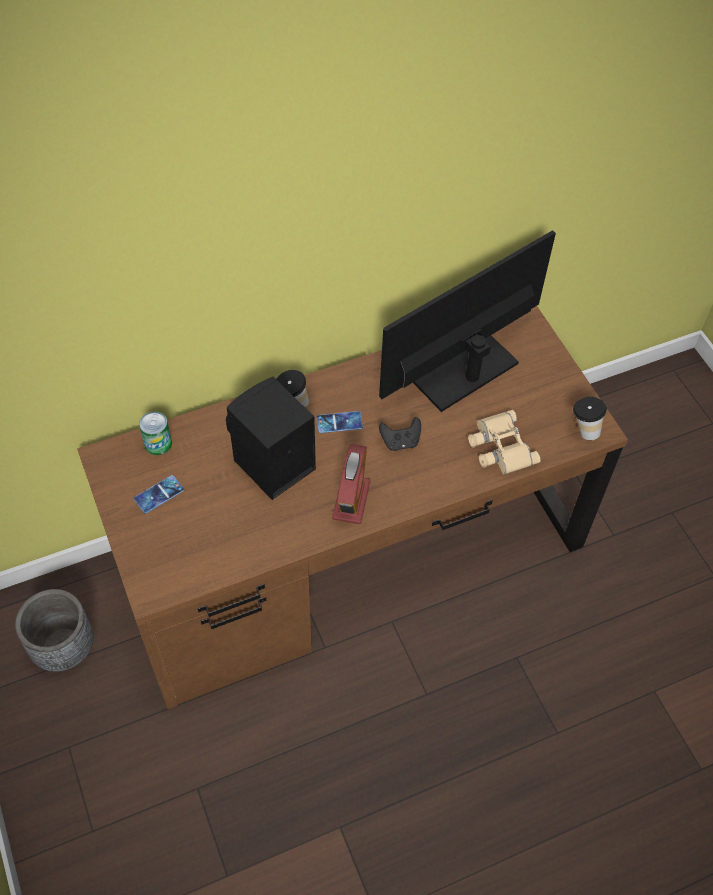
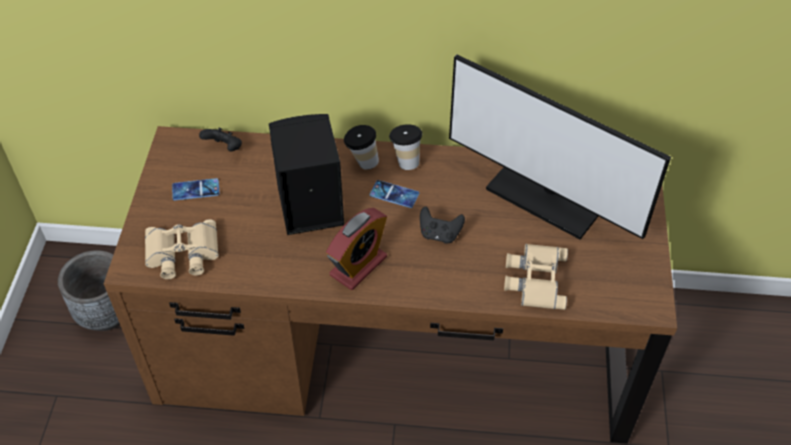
camera: 30 degrees right, 5 degrees down
(158, 443) = (224, 148): can -> black game controller
(189, 560) = (182, 254): none -> beige binoculars
(465, 372) = (545, 198): monitor -> monitor turned 135 degrees counterclockwise
(583, 430) = (633, 300): cup -> cup (406, 160)

